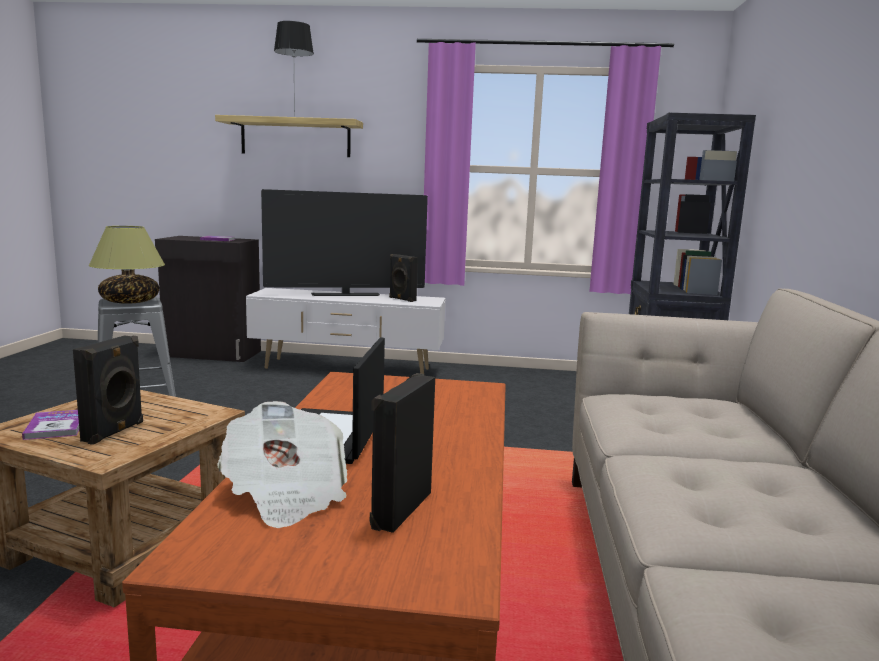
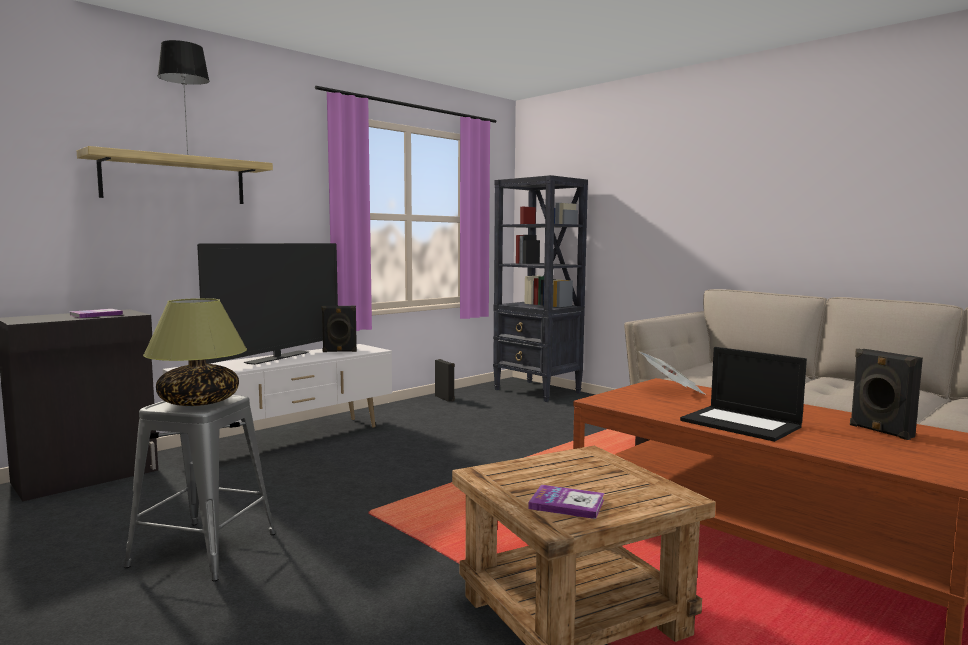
camera: 50 degrees left, 5 degrees down
(115, 432) = (609, 486): black speaker -> black speaker (445, 398)
(285, 494) = (849, 446): newspaper -> newspaper (672, 390)

